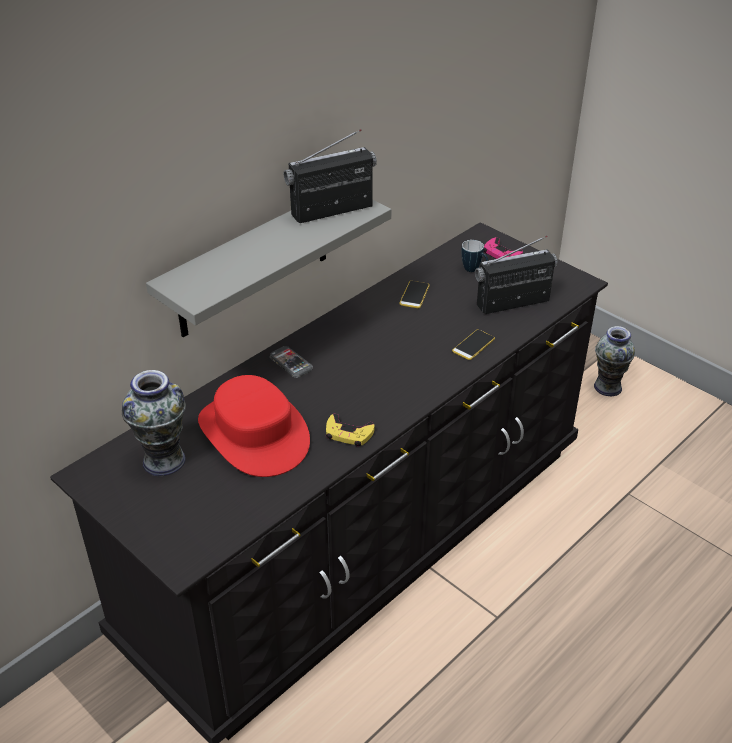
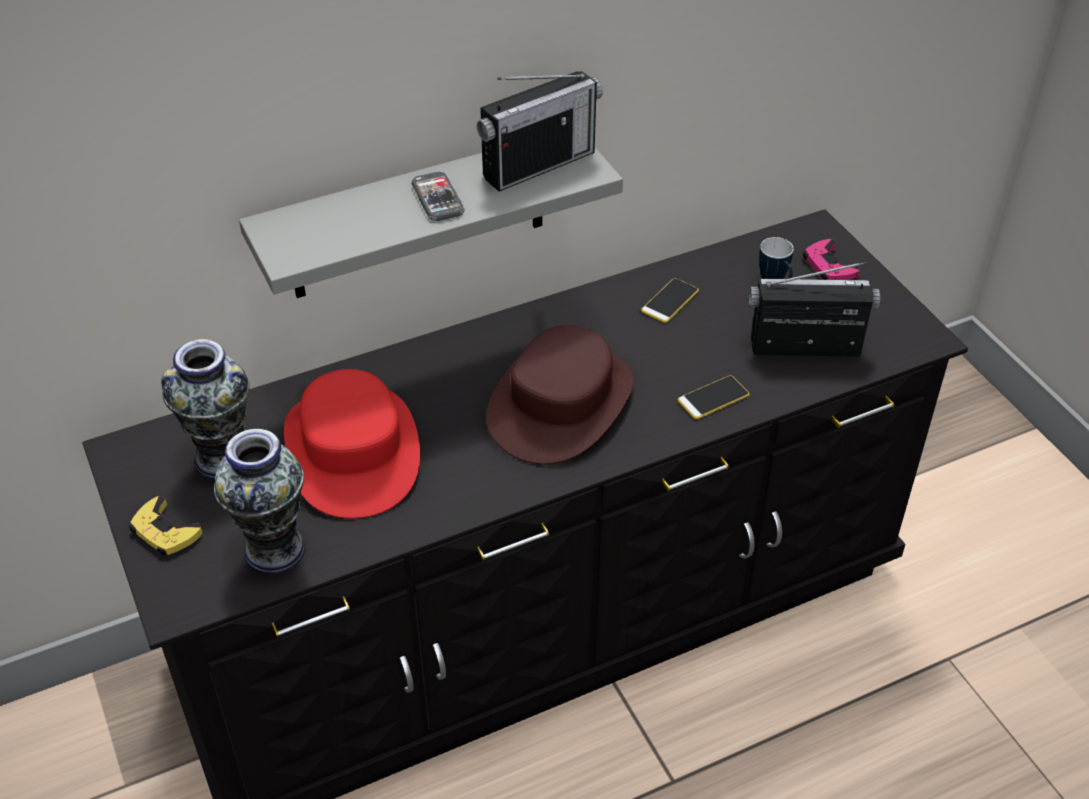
camera: 20 degrees right, 5 degrees up
(291, 363) = (450, 362): phone -> phone (437, 198)
(332, 211) = (538, 165): radio -> radio turned 150 degrees clockwise
(348, 434) = (473, 485): yellow game controller -> yellow game controller (165, 531)
(379, 371) = (561, 404): none -> brown hat
(608, 387) = (994, 489): vase -> vase (276, 550)

